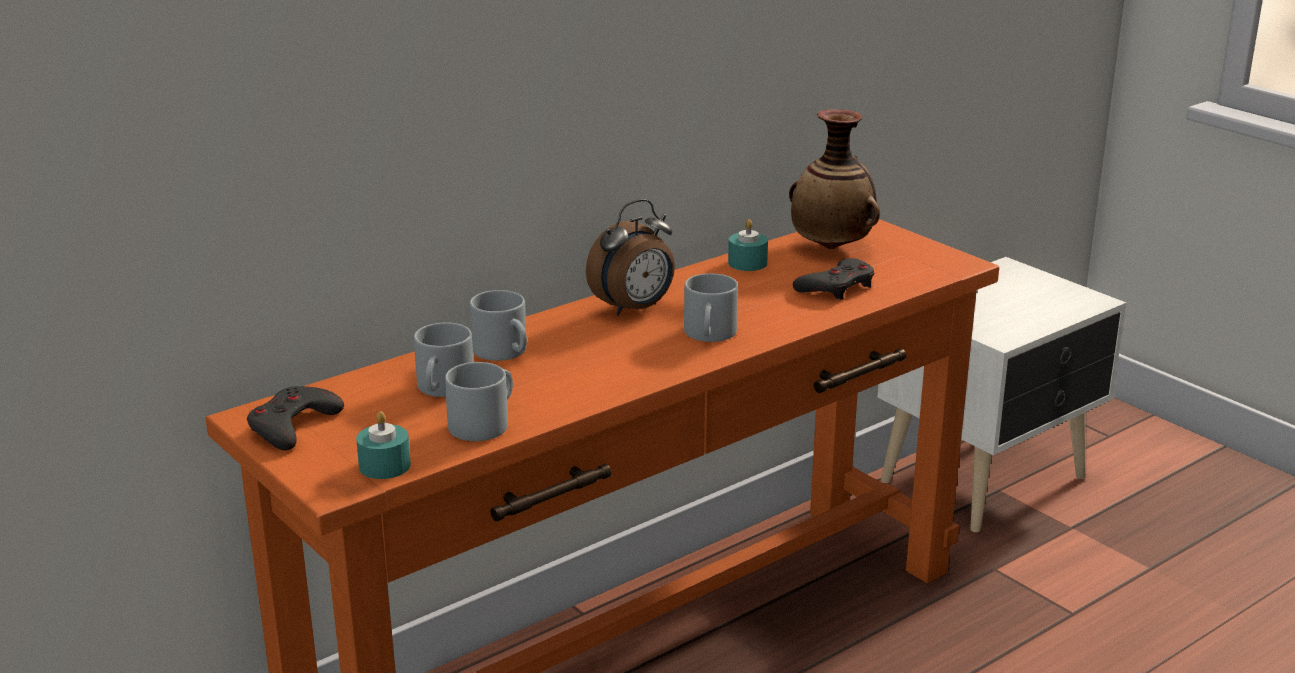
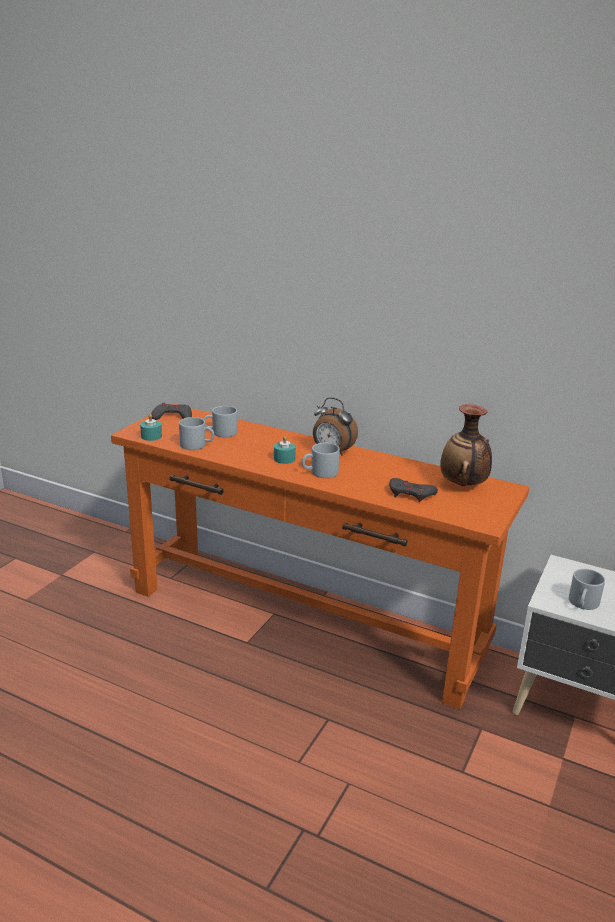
camera: 65 degrees right, 0 degrees up
(505, 352) = (263, 437): grey mug -> grey mug (583, 604)
(747, 263) = (415, 468): turquoise candle -> turquoise candle (284, 459)

